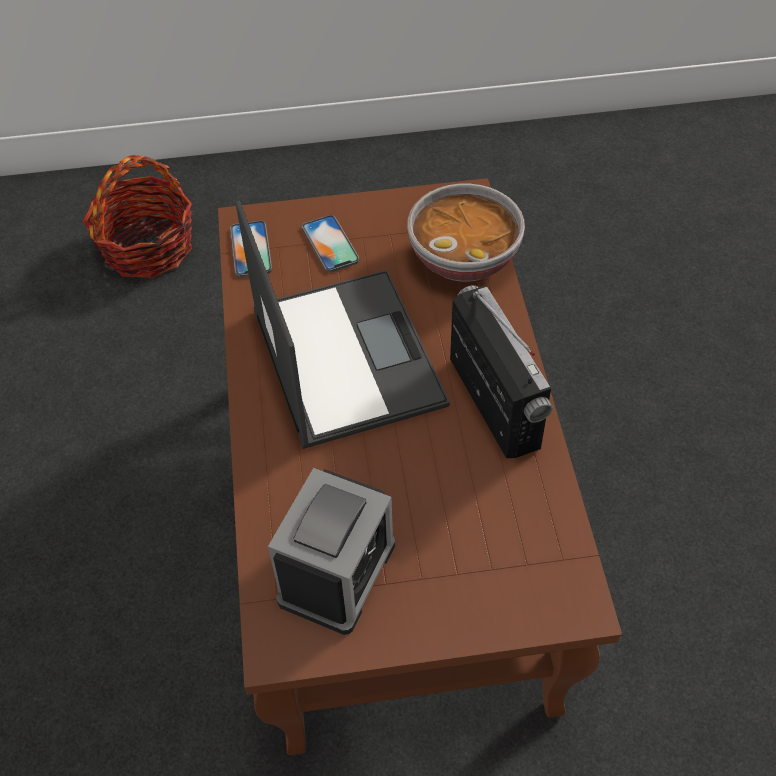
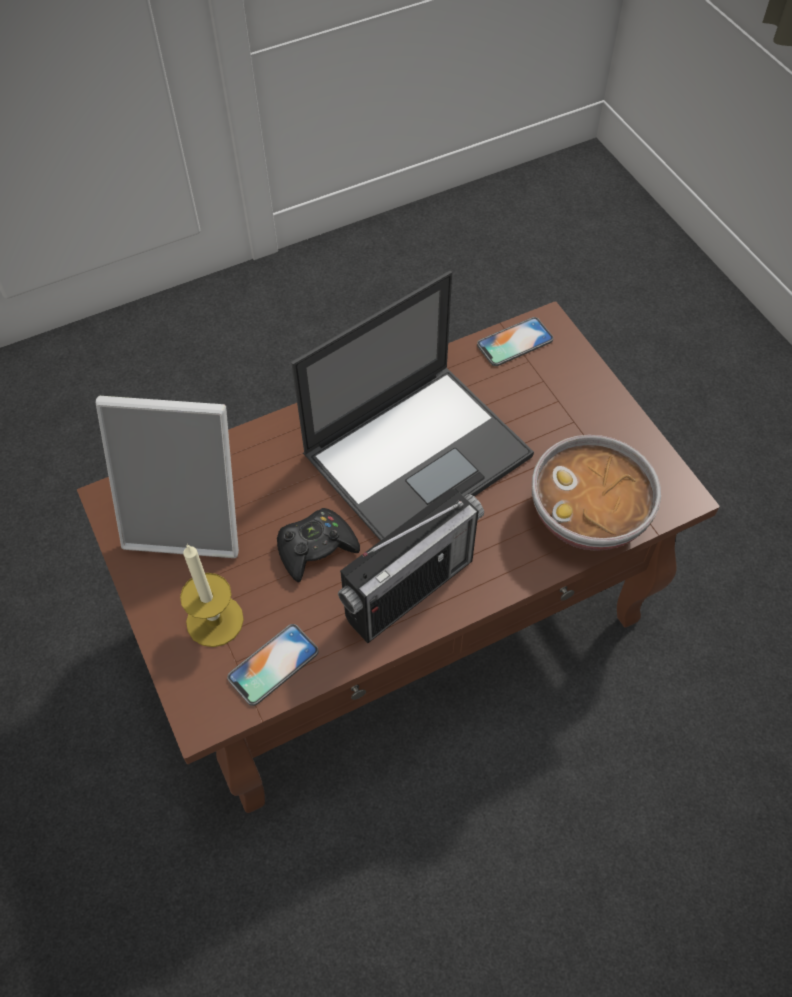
camera: 70 degrees right, 5 degrees up
(148, 247) = (615, 315): basket -> none
(330, 244) = (551, 399): phone -> phone (273, 664)
(337, 572) = (189, 518): alarm clock -> picture frame
(420, 465) = (316, 548): none -> black game controller
(474, 573) = (215, 620): none -> candle

